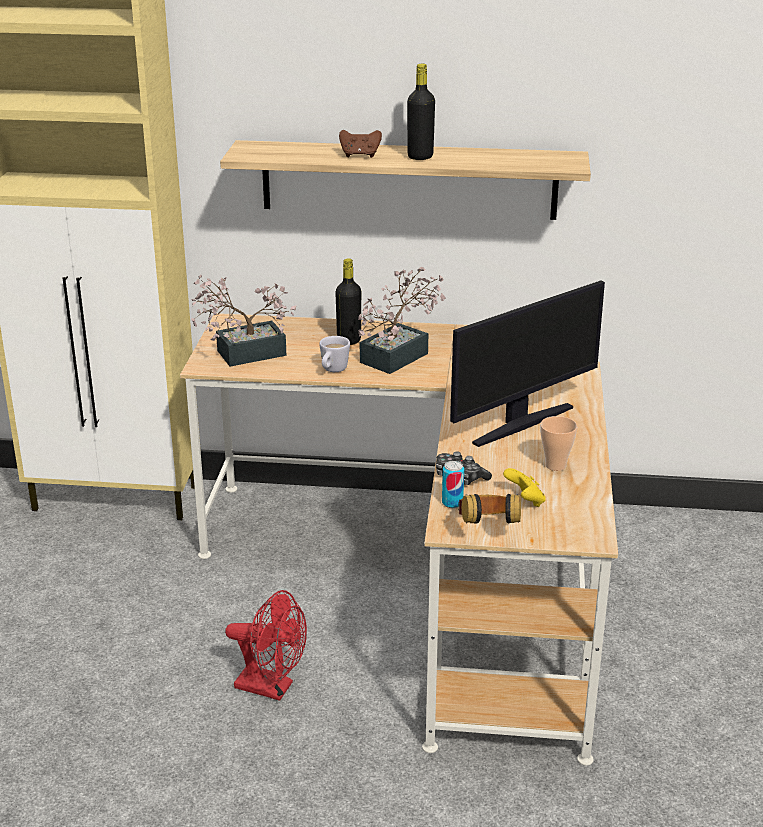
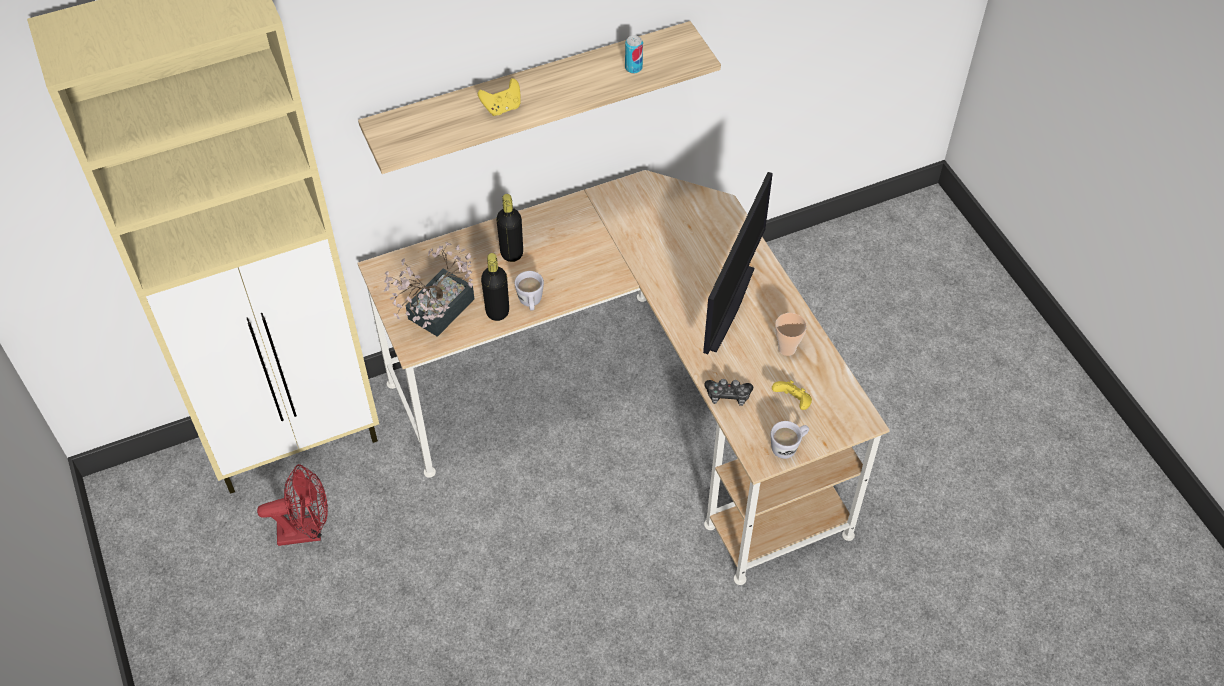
camera: 30 degrees left, 25 degrees up
(272, 688) = (589, 583): red fan -> red fan (307, 531)
(360, 155) = (502, 108): brown game controller -> yellow game controller
(400, 355) = (571, 256): potted plant -> none
(420, 157) = (557, 89): black bottle -> black bottle (497, 311)
(452, 503) = (743, 429): can -> can (633, 68)
(488, 529) = (788, 447): headphones -> white mug

